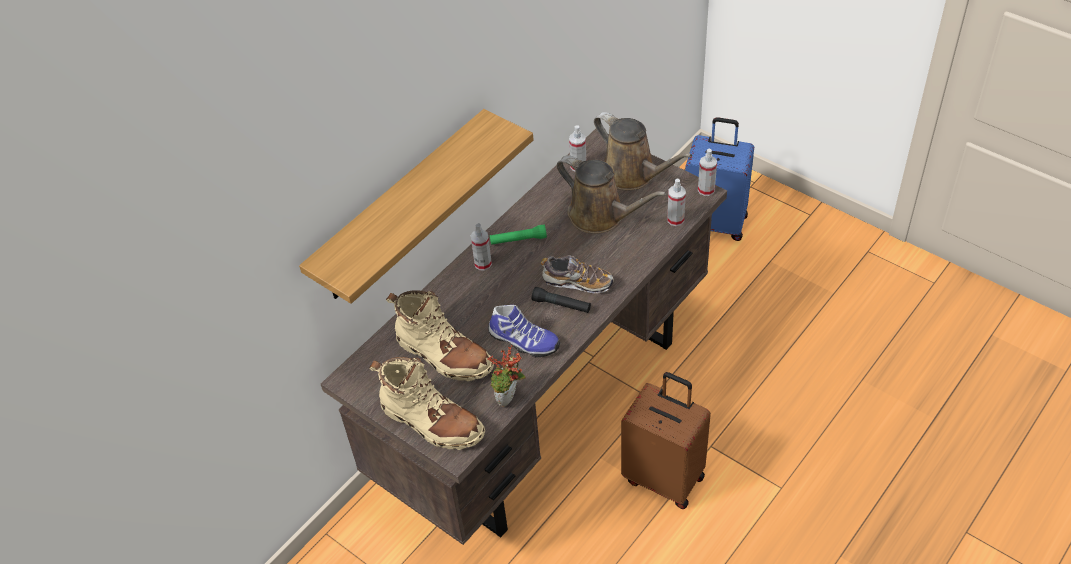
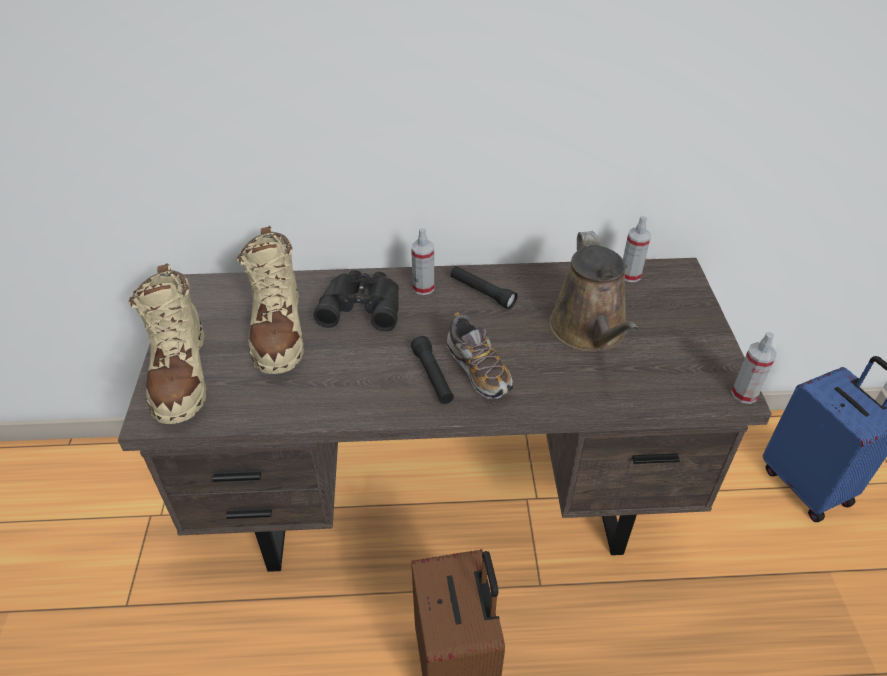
camera: 45 degrees right, 5 degrees down
(401, 208) = (338, 145): shelf -> none
(465, 302) = (362, 305): none -> black binoculars
(509, 400) = (259, 416): potted plant -> none
(518, 240) = (482, 292): green flashlight -> black flashlight
(523, 342) = (351, 377): shoe -> none
(633, 174) = (678, 320): brown watering can -> none
(675, 220) = (665, 395): spray bottle -> none

